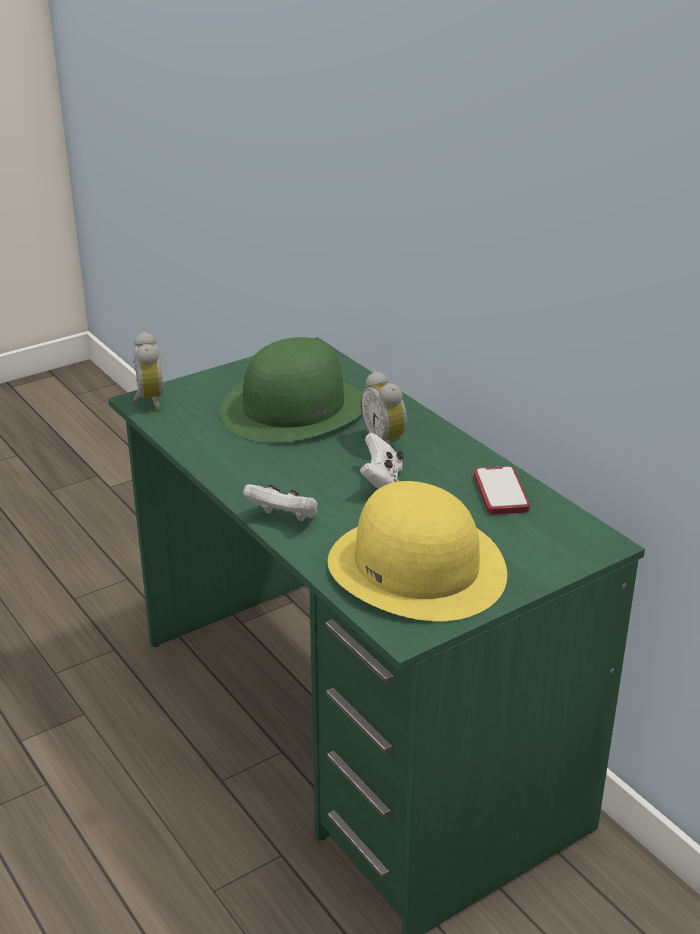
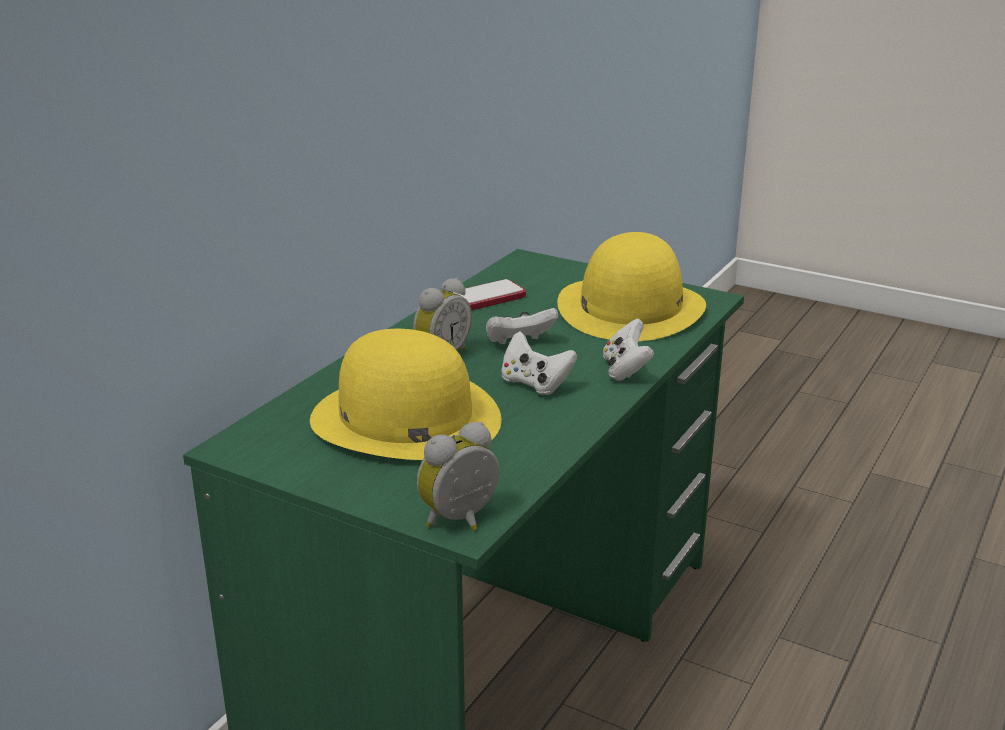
camera: 115 degrees left, 5 degrees down
(294, 408) = (404, 418): green hat -> yellow hat
(298, 469) = (535, 384): none -> white game controller

